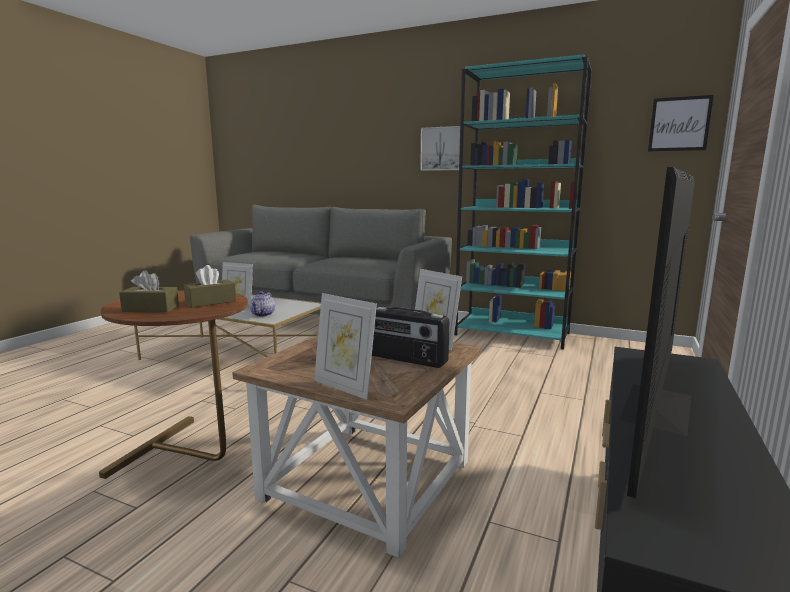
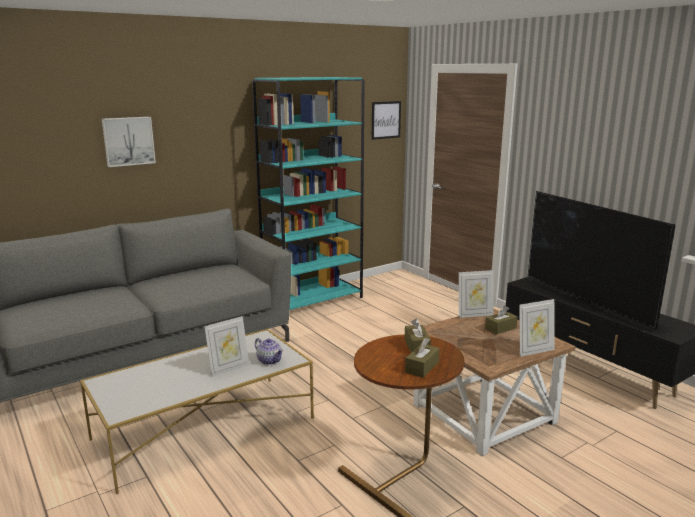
camera: 60 degrees left, 5 degrees up
(407, 359) = (500, 328): radio -> brown tissue box
(441, 149) = (222, 144): picture -> picture (128, 141)

